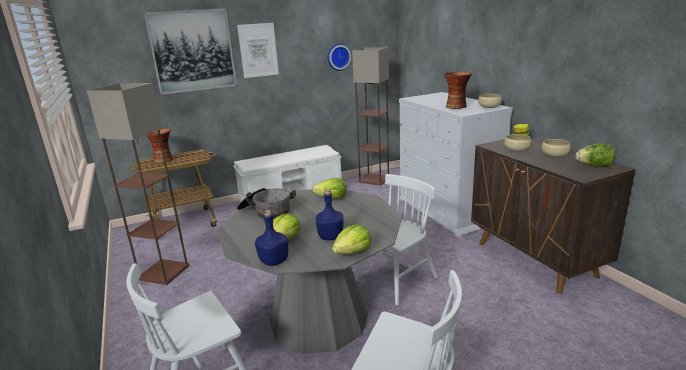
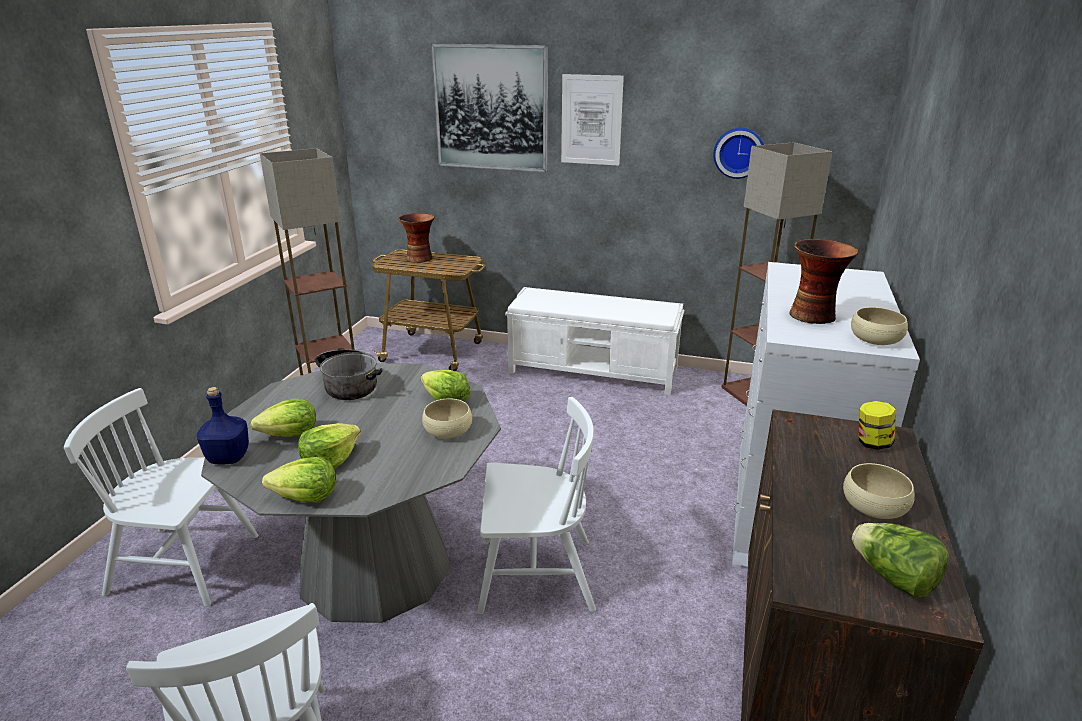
camera: 40 degrees right, 5 degrees up
(330, 237) = (330, 459): blue bottle -> lettuce
(517, 149) = (826, 455): beige bowl -> beige bowl (447, 431)

